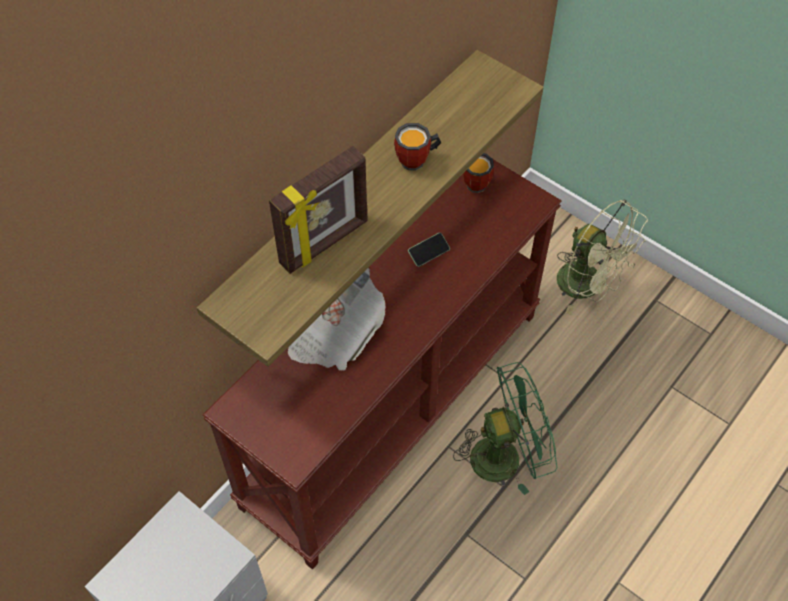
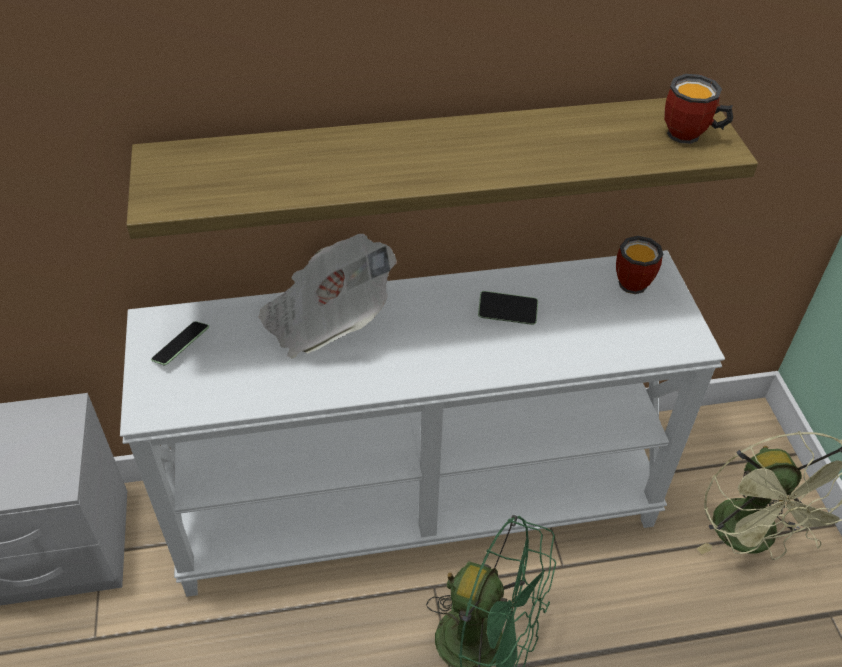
camera: 40 degrees right, 10 degrees down
(269, 413) = (182, 349): none -> phone
(325, 243) = (320, 164): picture frame -> none
(392, 405) = (418, 503): brown console table -> white console table
(417, 161) = (513, 150): mug -> mug (690, 137)

